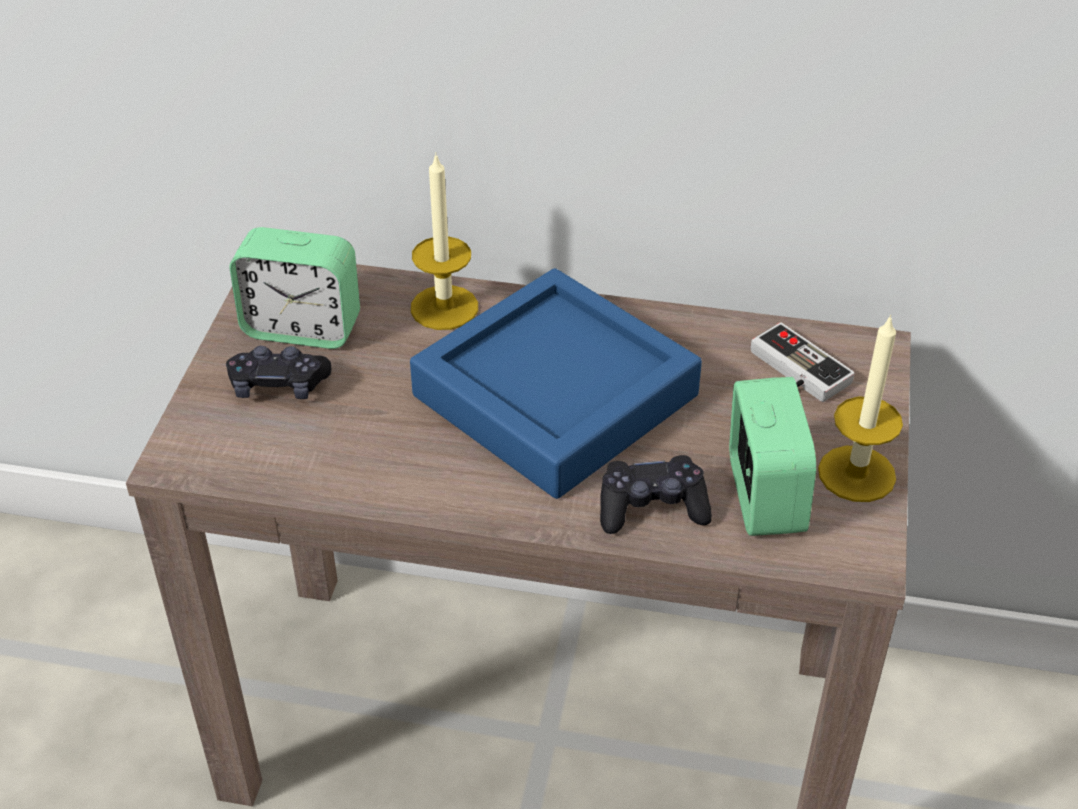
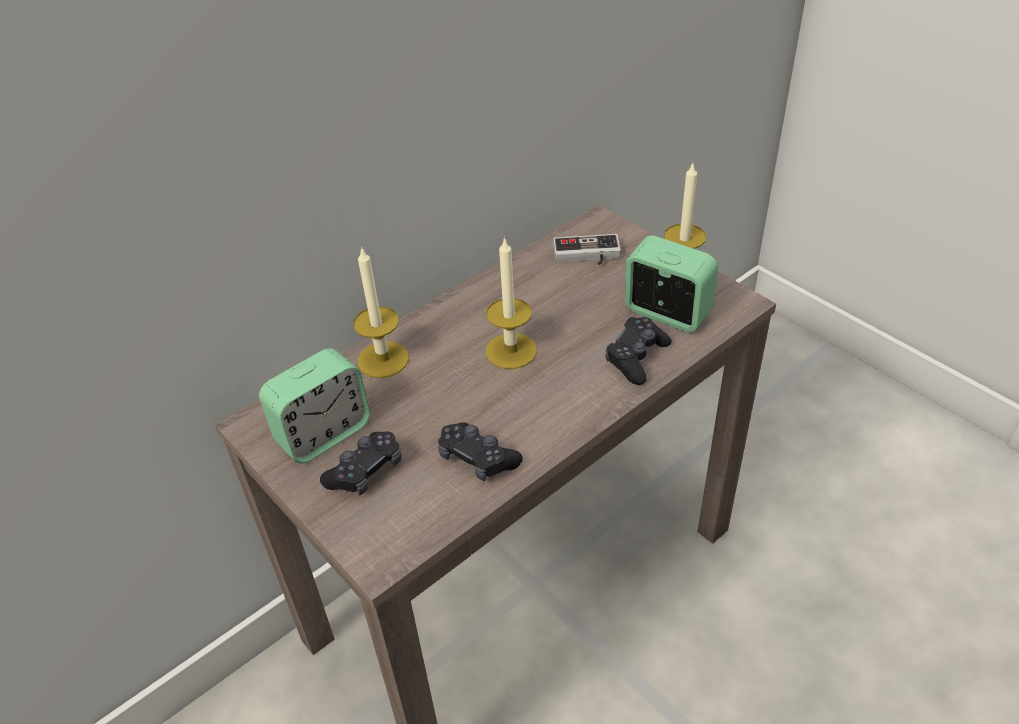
camera: 50 degrees left, 0 degrees up
(366, 457) = (477, 459): none -> black game controller
(555, 395) = (511, 351): blue tray -> candle

